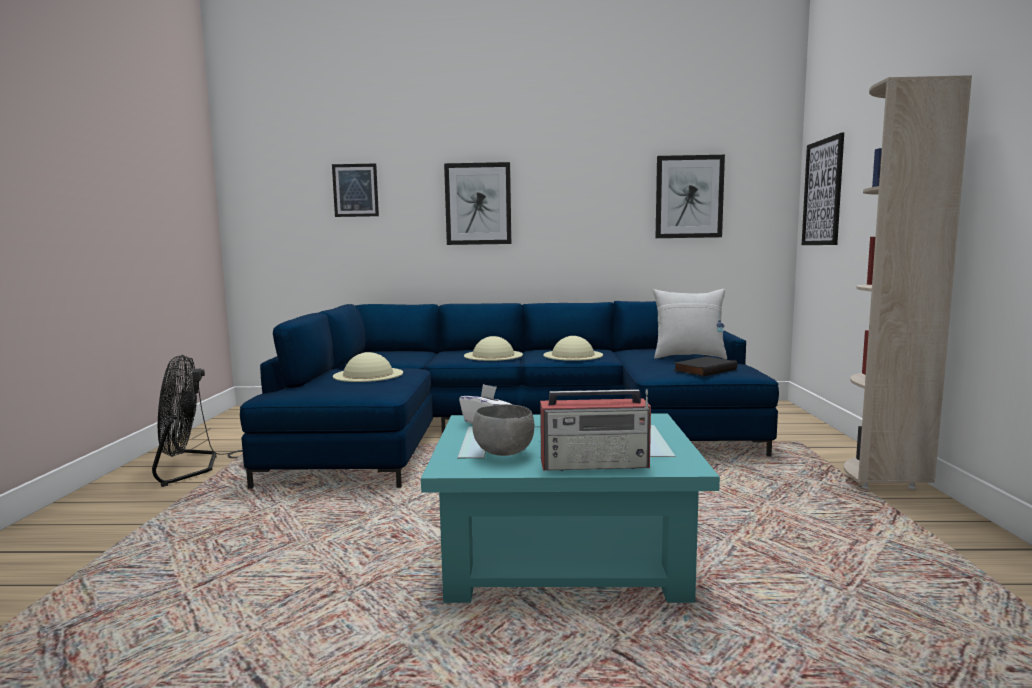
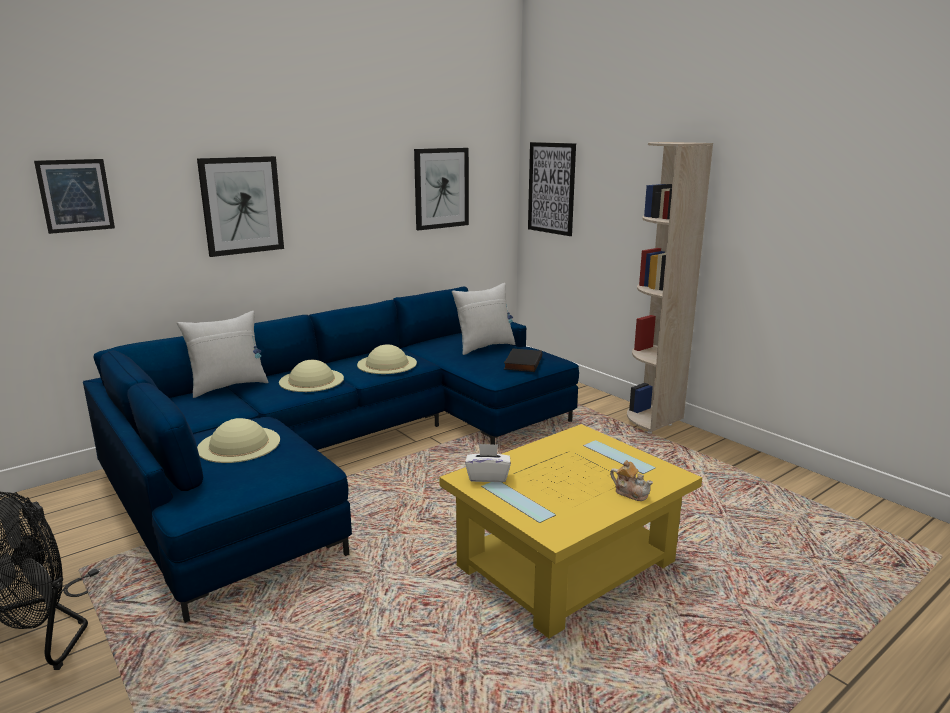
camera: 40 degrees left, 10 degrees up
(432, 351) = (228, 387): none -> grey pillow
(504, 453) = (560, 505): grey bowl -> none
(564, 557) = (566, 563): turquoise coffee table -> yellow coffee table
(596, 464) = (630, 493): radio -> teapot

